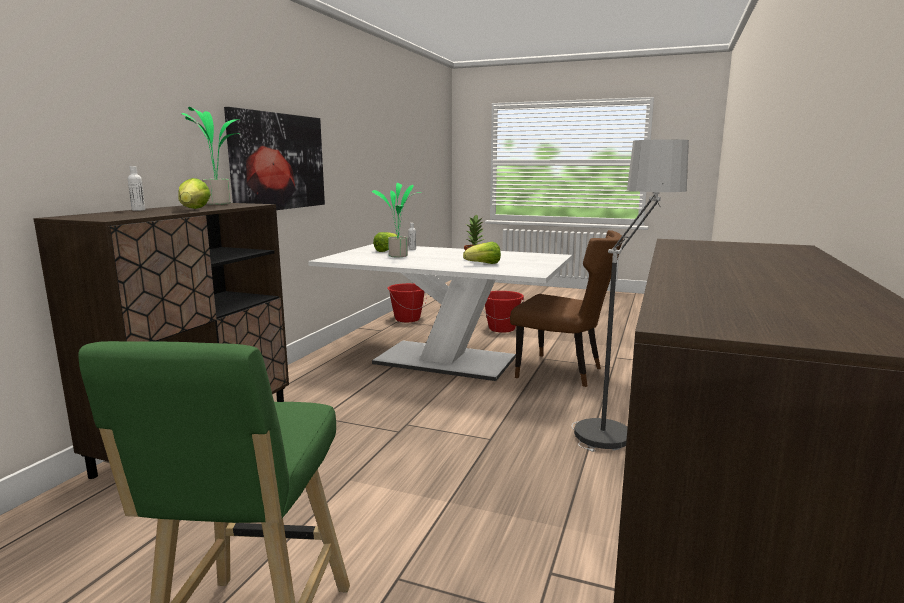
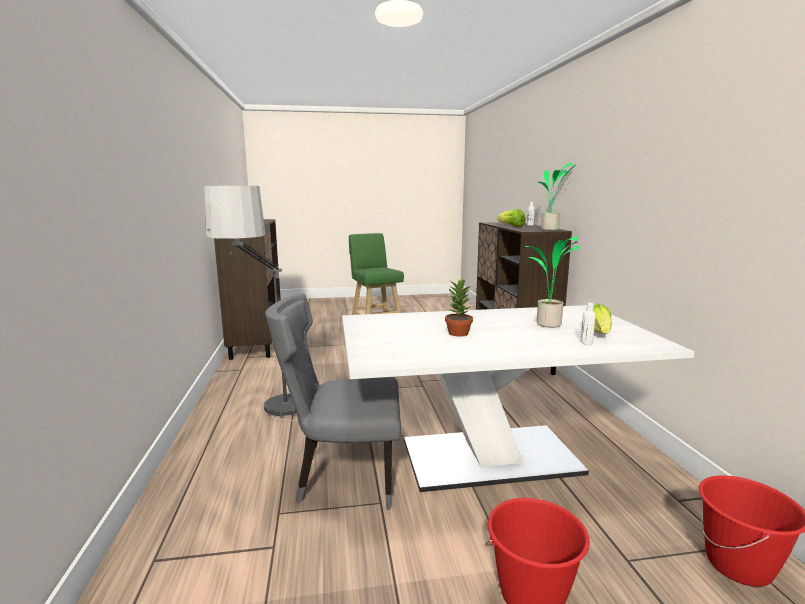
camera: 150 degrees right, 0 degrees up
(278, 162) = (631, 204): picture -> none
(484, 264) = (427, 324): lettuce -> none
(563, 372) = (342, 478): brown chair -> grey chair

